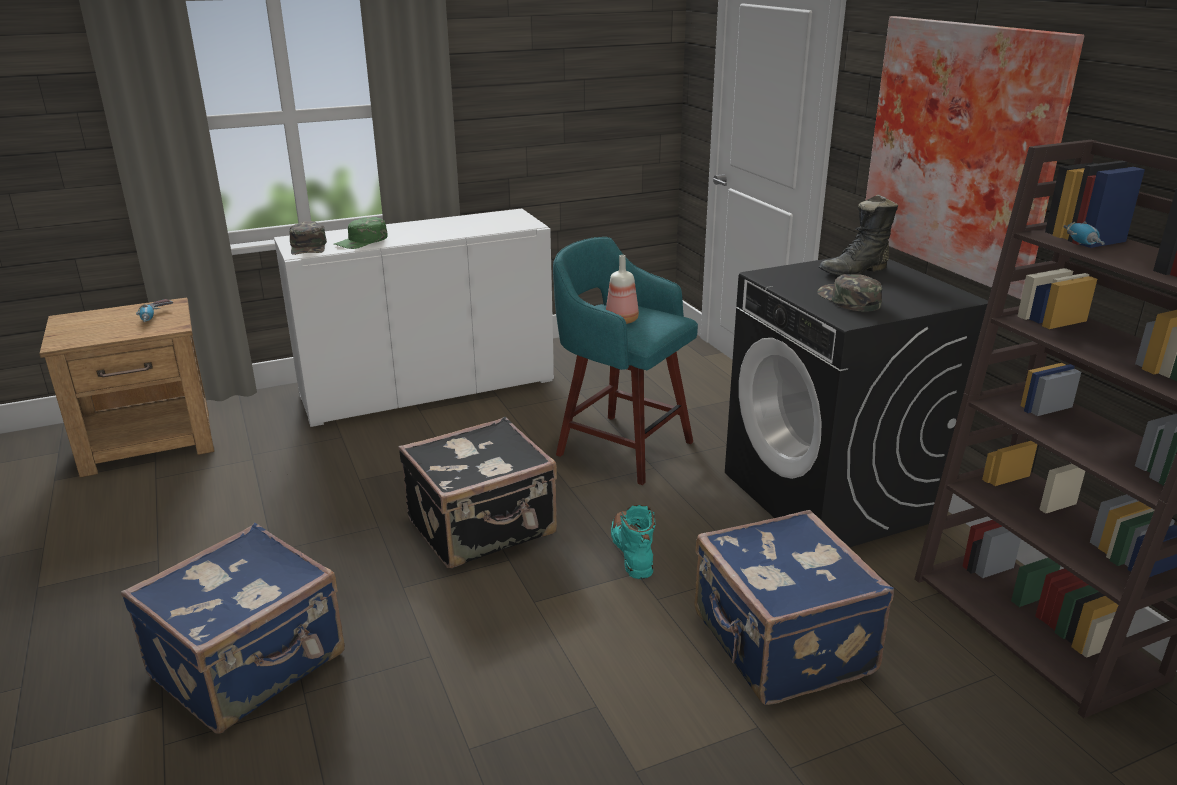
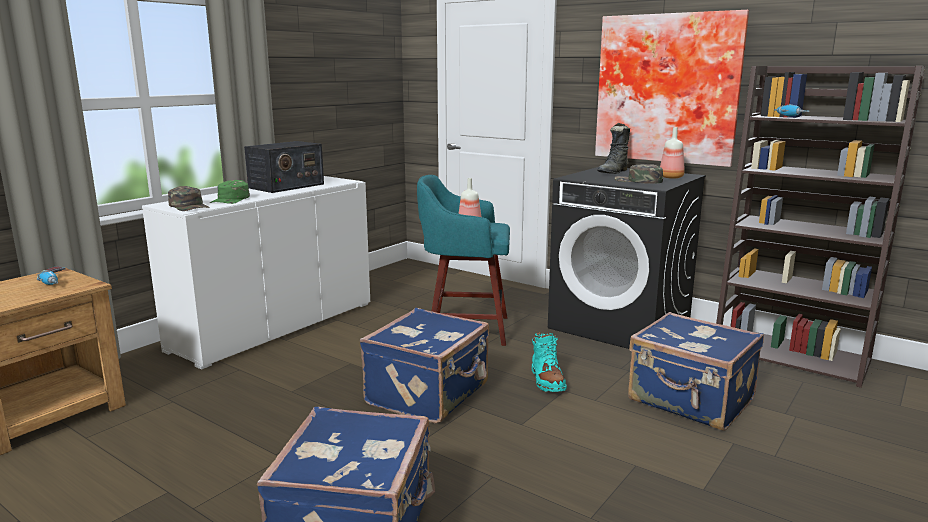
camera: 30 degrees left, 10 degrees down
(451, 224) = (286, 186): none -> radio
(483, 528) = (429, 394): black suitcase -> blue suitcase
(632, 552) = (547, 380): turquoise boot -> turquoise boot turned 150 degrees counterclockwise
(921, 299) = (671, 177): none -> bottle

